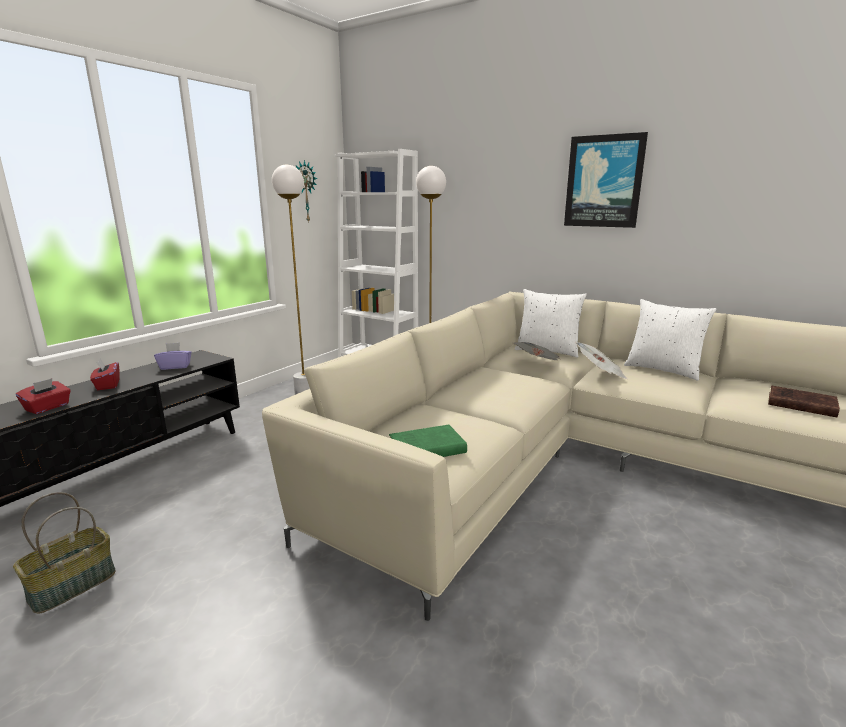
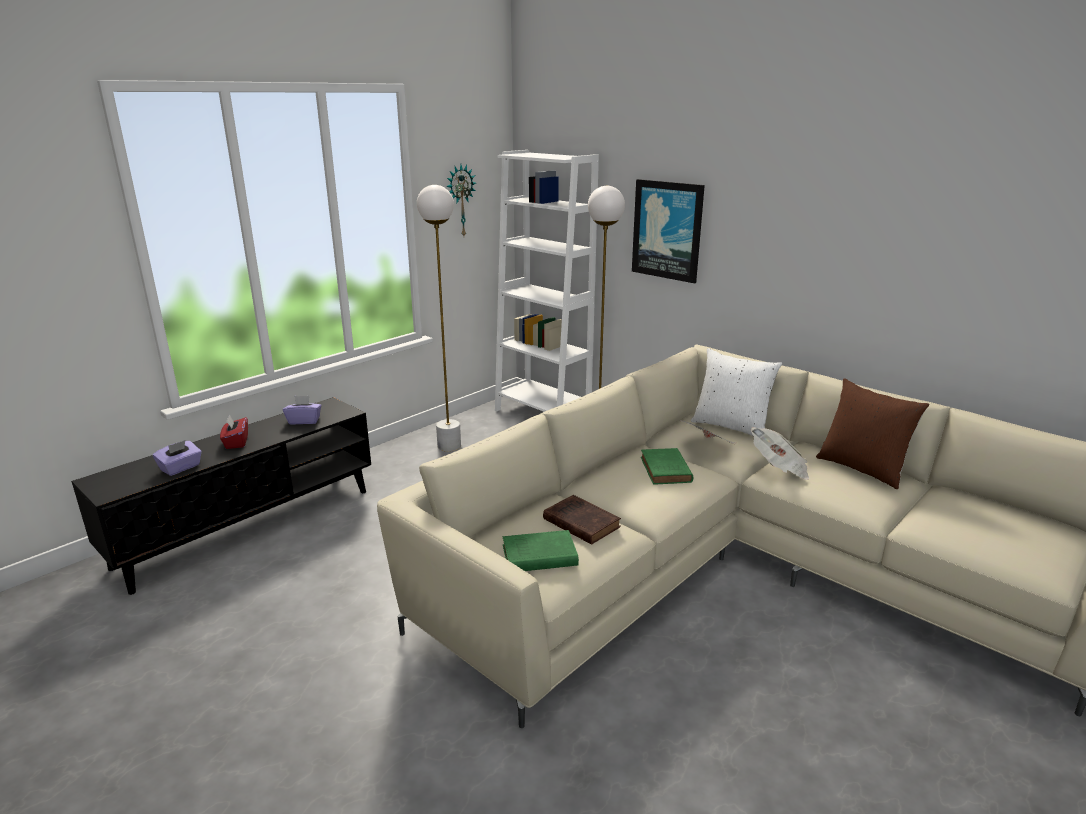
camera: 10 degrees right, 5 degrees up
(48, 407) = (181, 468): red tissue box -> purple tissue box
(72, 586) = (202, 650): basket -> none
(511, 381) = (666, 470): none -> green book
(604, 181) = (819, 220): picture -> picture (667, 230)
(663, 370) = (862, 468): white pillow -> brown pillow
(799, 404) = (1003, 537): brown book -> brown book (580, 522)

